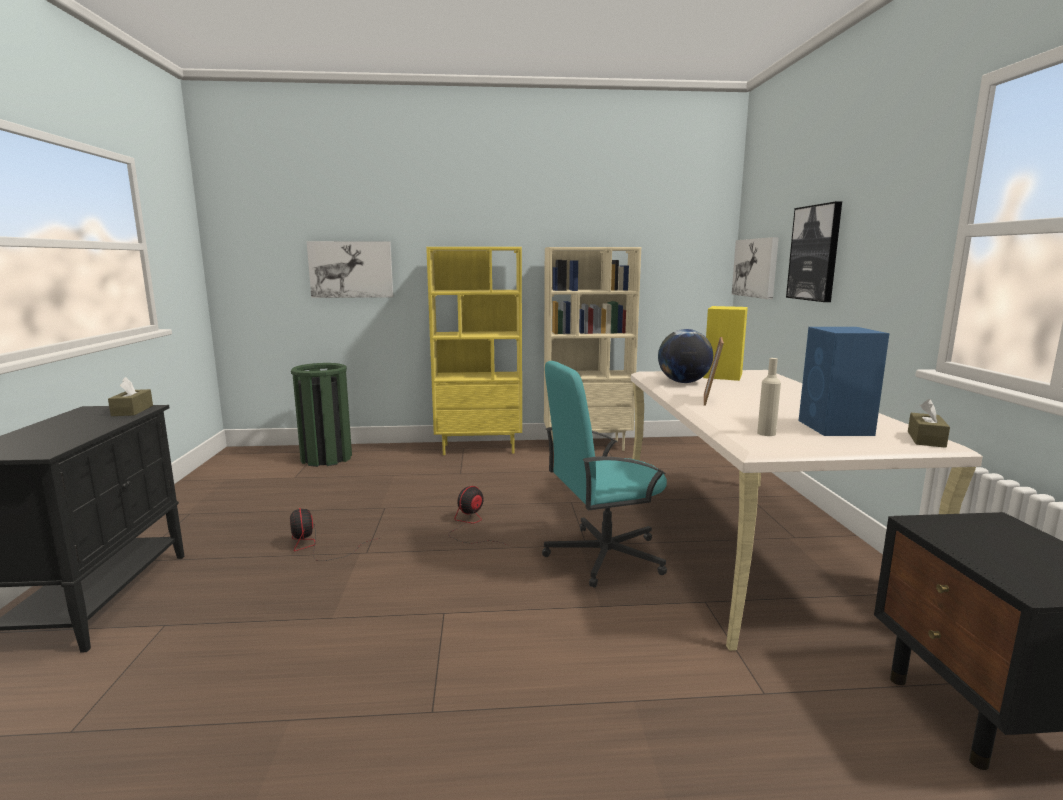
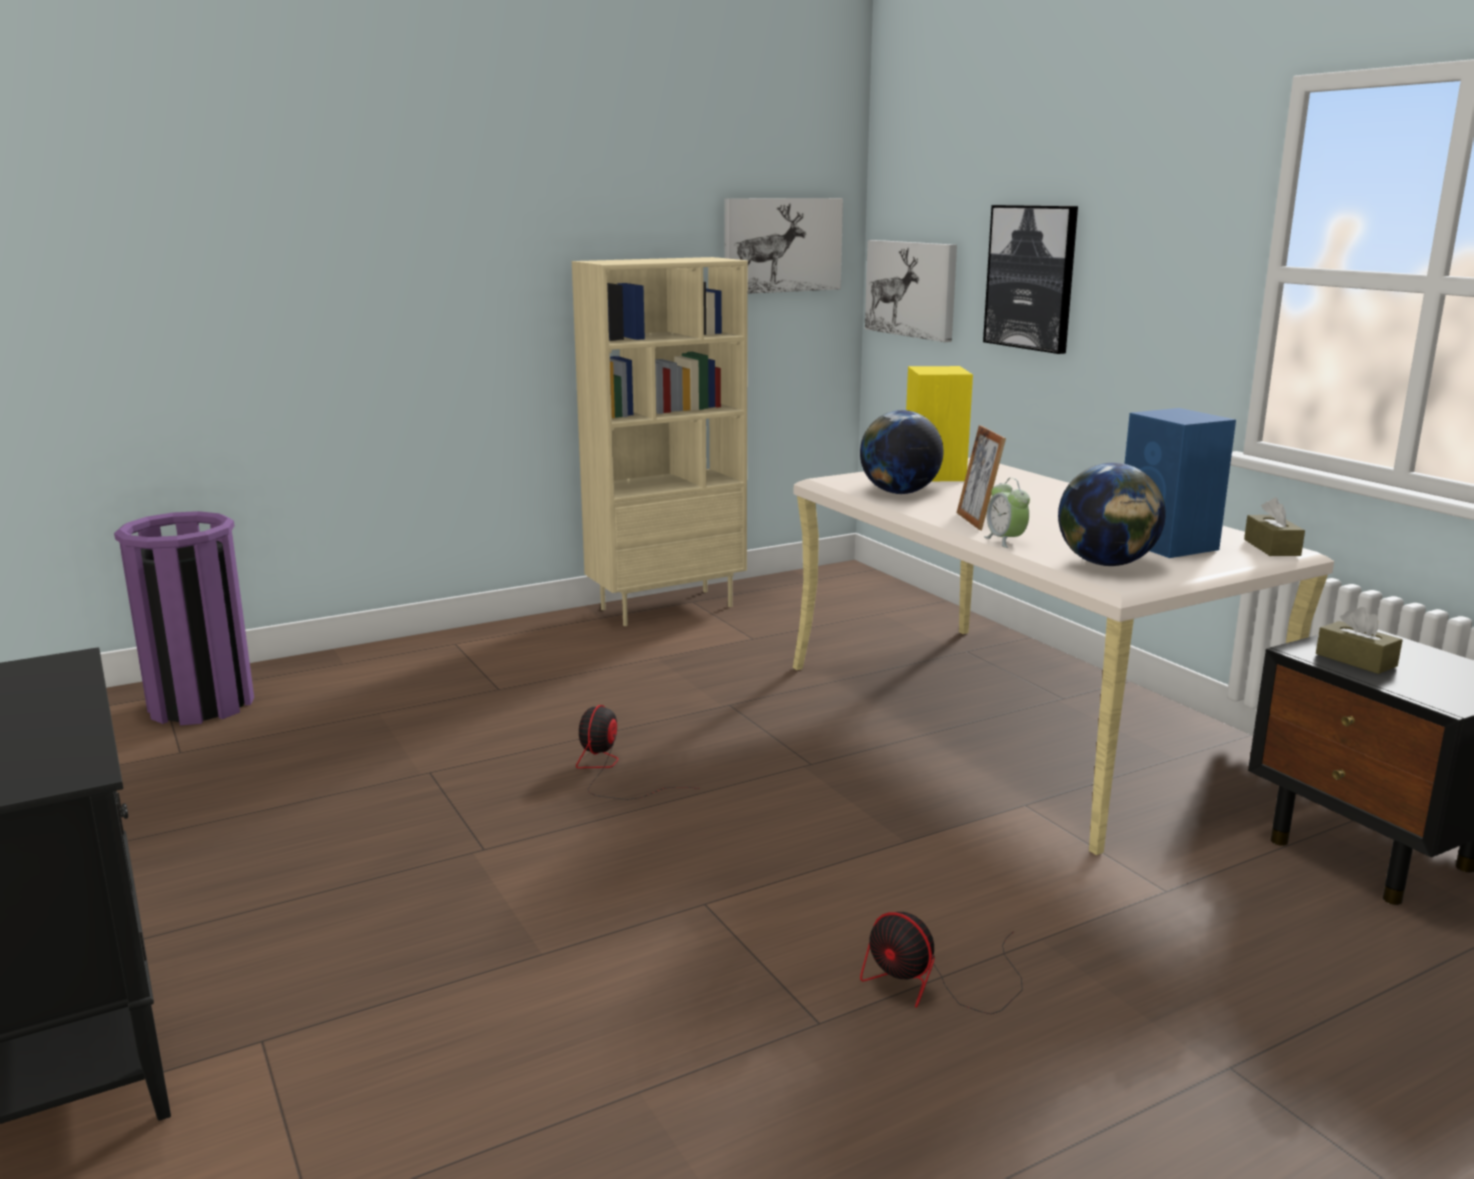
camera: 25 degrees left, 5 degrees up
(132, 411) = (53, 670): brown tissue box -> brown tissue box (1356, 660)
(317, 546) = (384, 859): fan -> fan (934, 984)
(326, 458) = (201, 705): green trash can -> purple trash can
(351, 269) = (196, 316): picture -> picture (782, 245)
(479, 448) = (485, 639): yellow bookcase -> none
(603, 556) = (848, 774): turquoise office chair -> none
(712, 413) = (1005, 541): none -> alarm clock
(766, 433) = (1106, 564): beige bottle -> globe

